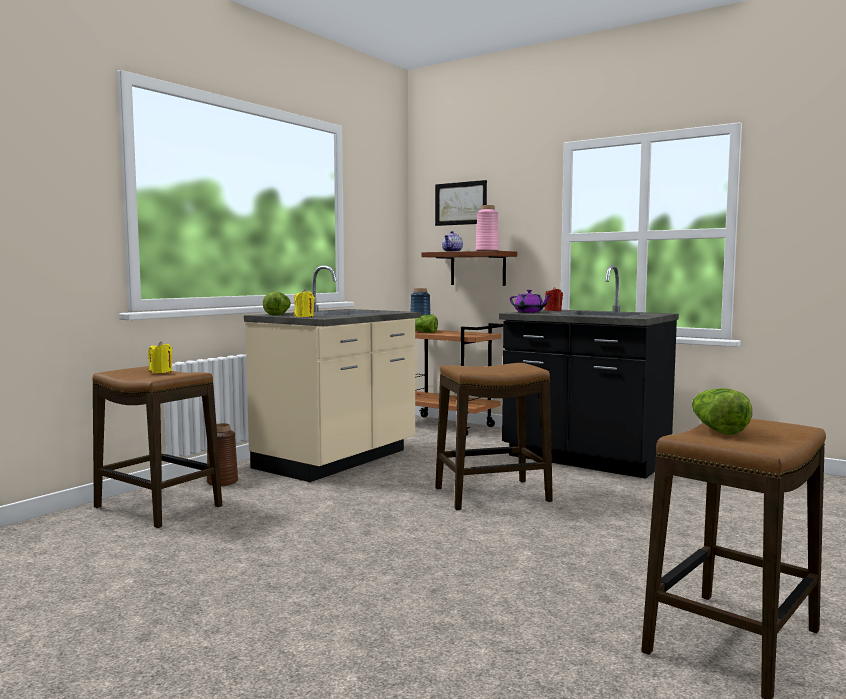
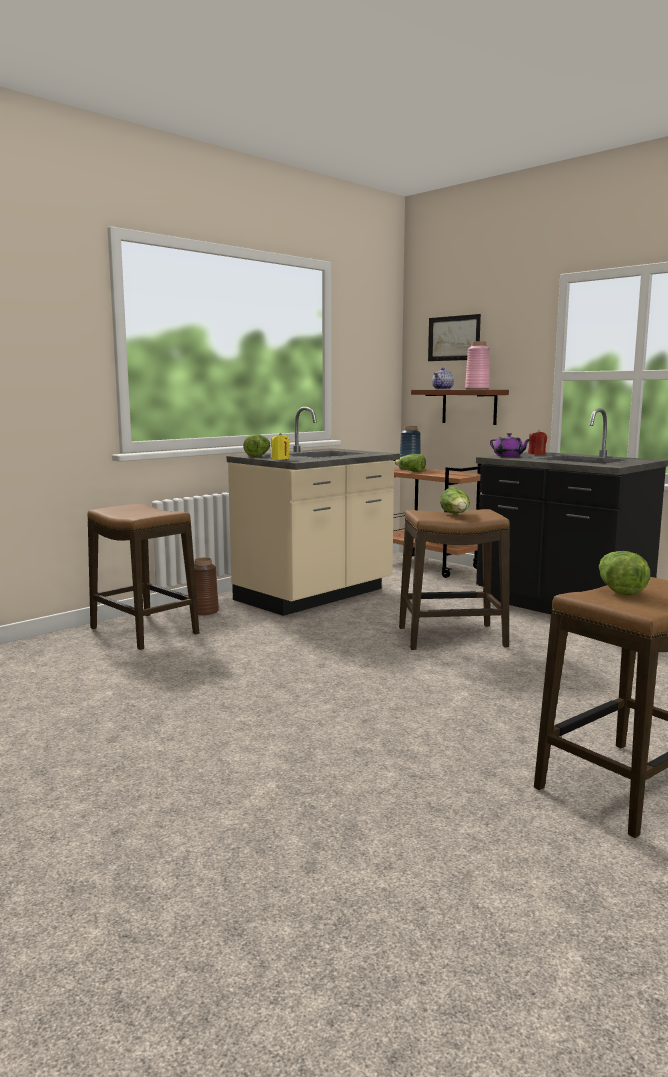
camera: 10 degrees right, 5 degrees up
(161, 372) = (146, 510): yellow candle -> none
(493, 368) = (456, 514): none -> lettuce

